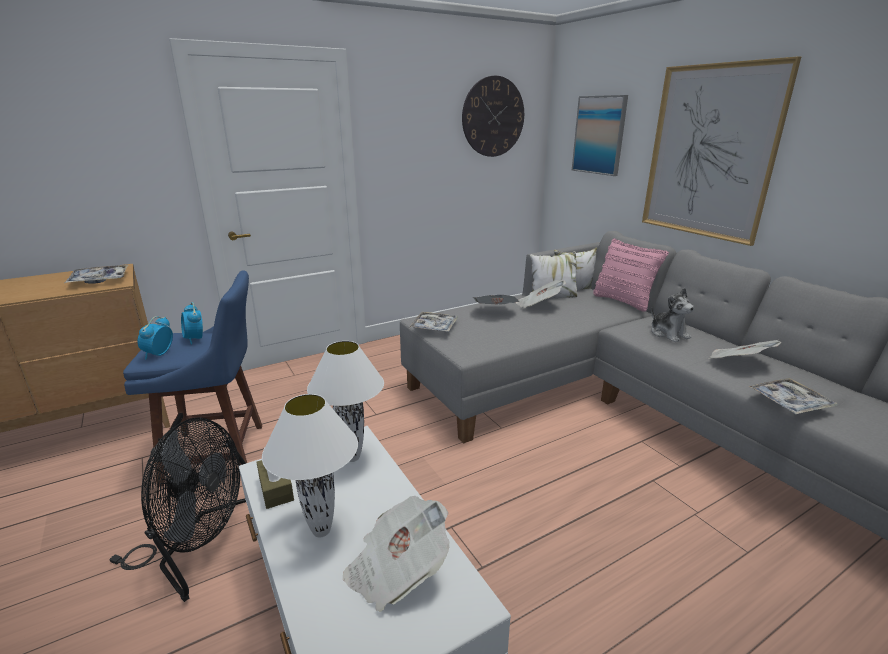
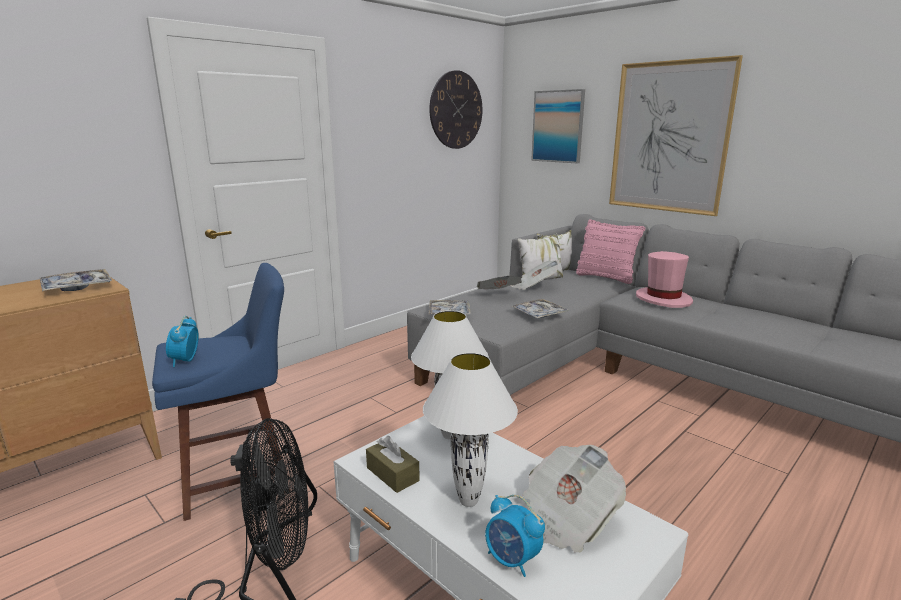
camera: 15 degrees left, 5 degrees down
(195, 339) = (215, 343): alarm clock -> alarm clock (512, 560)
(668, 334) = (663, 299): plush toy -> pink hat
(737, 363) = (731, 316): newspaper -> none
(789, 402) = (791, 339): tray -> tray (539, 314)

